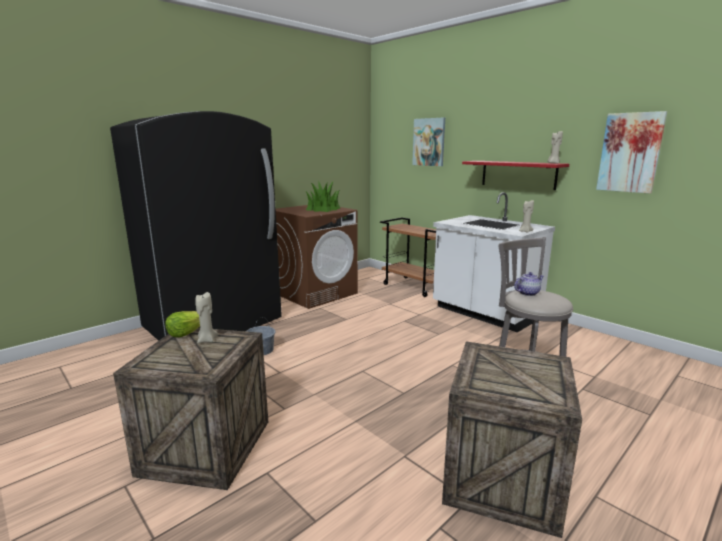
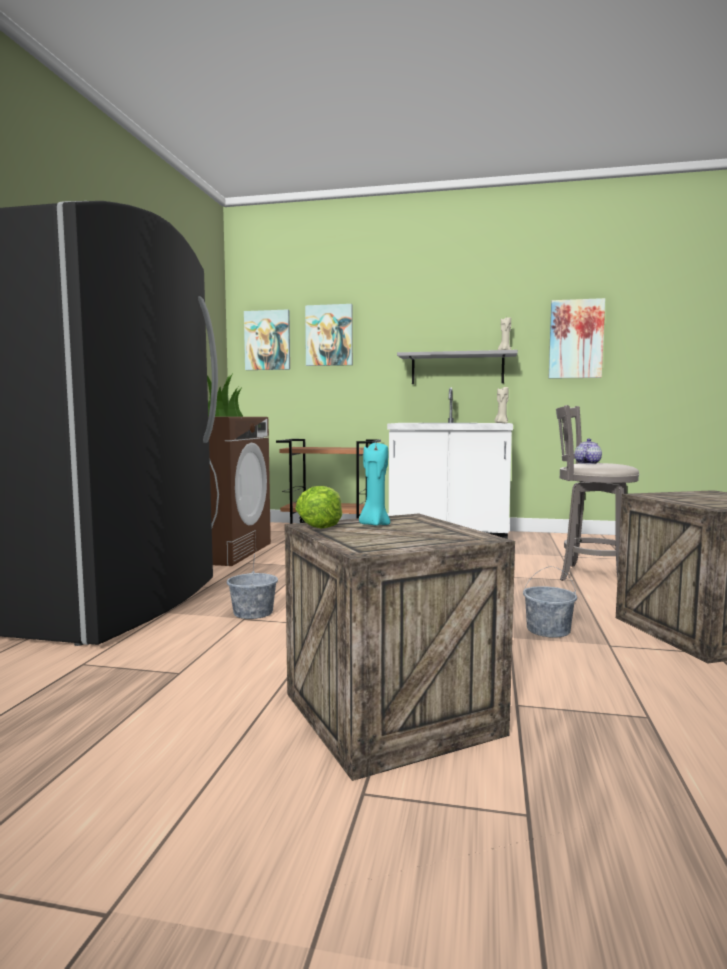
camera: 35 degrees left, 10 degrees down
(207, 340) = (374, 524): beige candle -> turquoise candle
(389, 426) = (548, 630): none -> grey bucket
(392, 144) = (267, 340): none -> picture
(518, 174) = (457, 369): red shelf -> grey shelf

